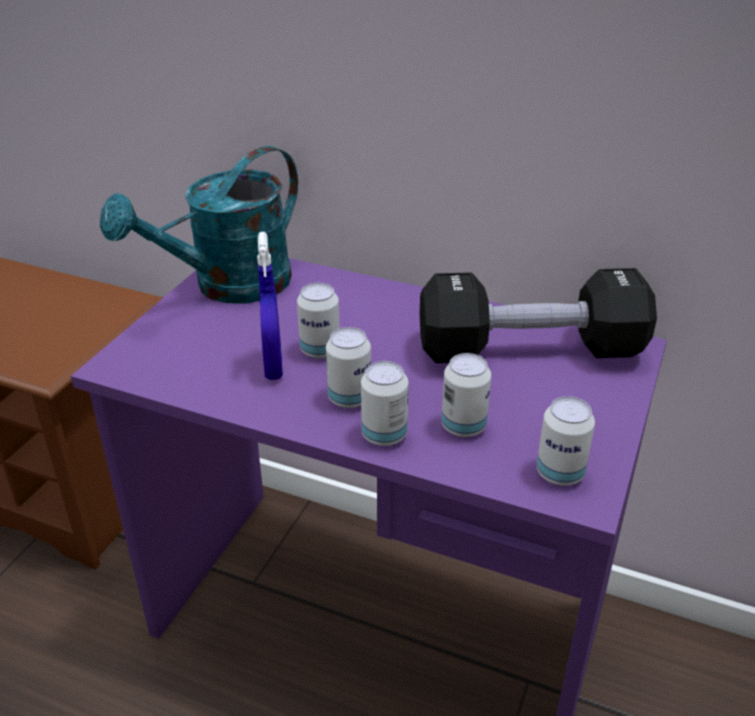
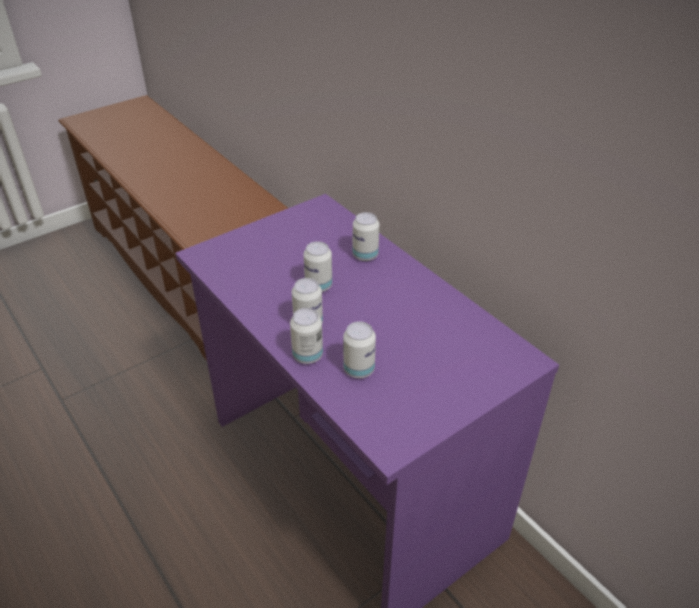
camera: 30 degrees right, 5 degrees up
(228, 287) = (301, 224): turquoise watering can -> none
(273, 366) = (283, 287): blue spray bottle -> none
(530, 350) = (451, 335): black dumbbell -> none
(560, 473) = (389, 424): can -> can (365, 255)

